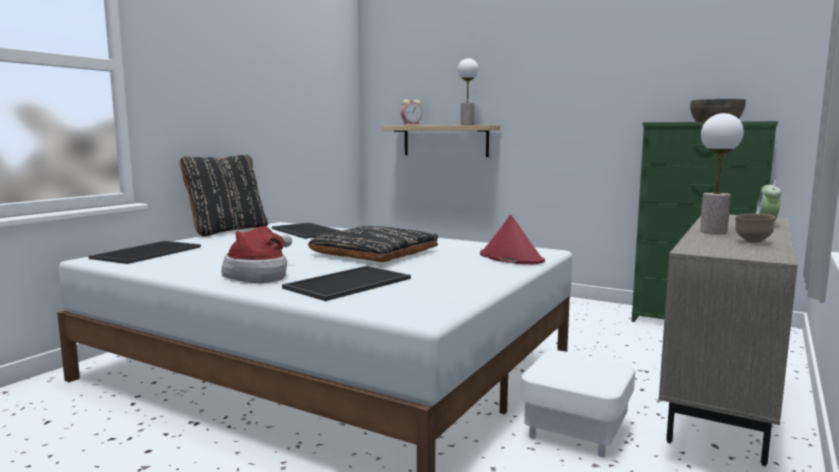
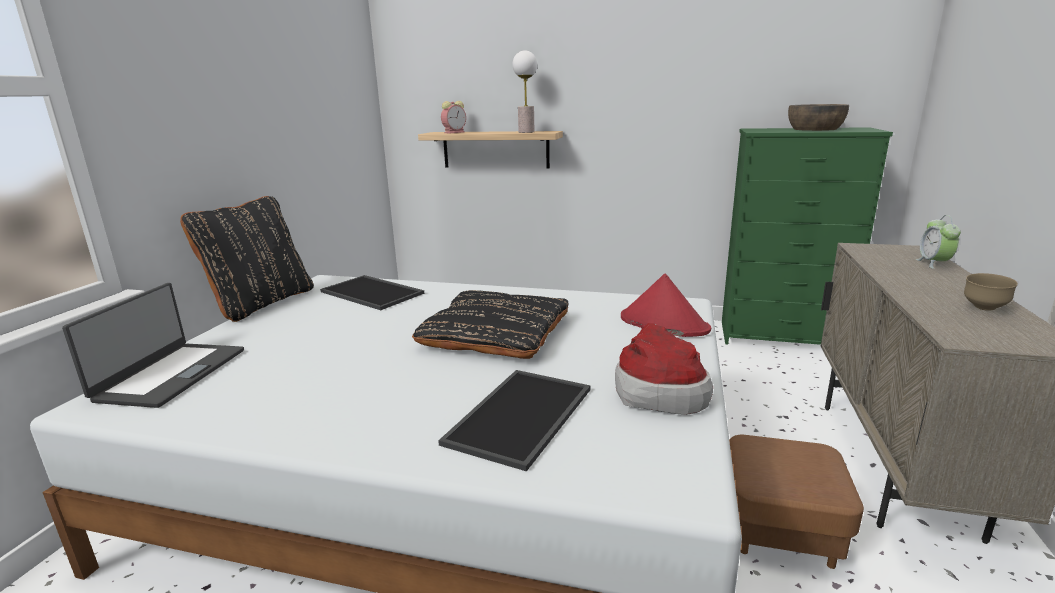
camera: 15 degrees left, 10 degrees up
(147, 252) = (170, 374): tray -> laptop
(260, 275) = (382, 412): hat -> hat (658, 390)
(576, 430) = (780, 529): white ottoman -> brown ottoman
(713, 231) = (911, 286): table lamp -> none

